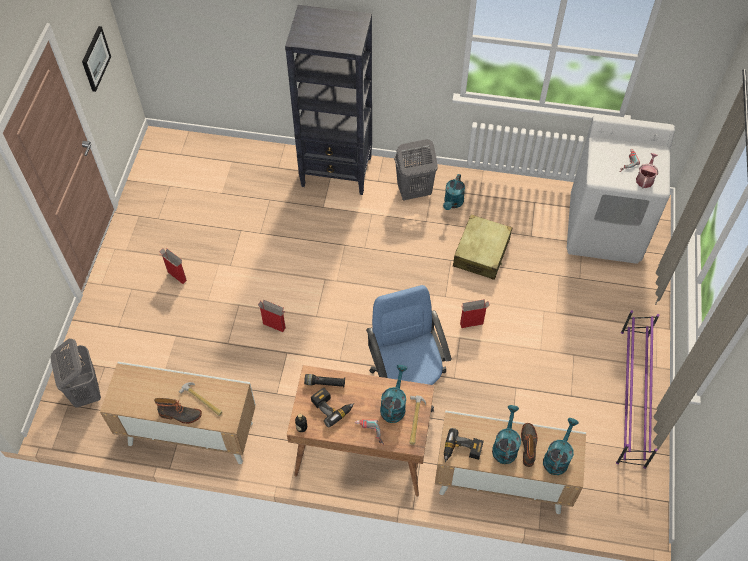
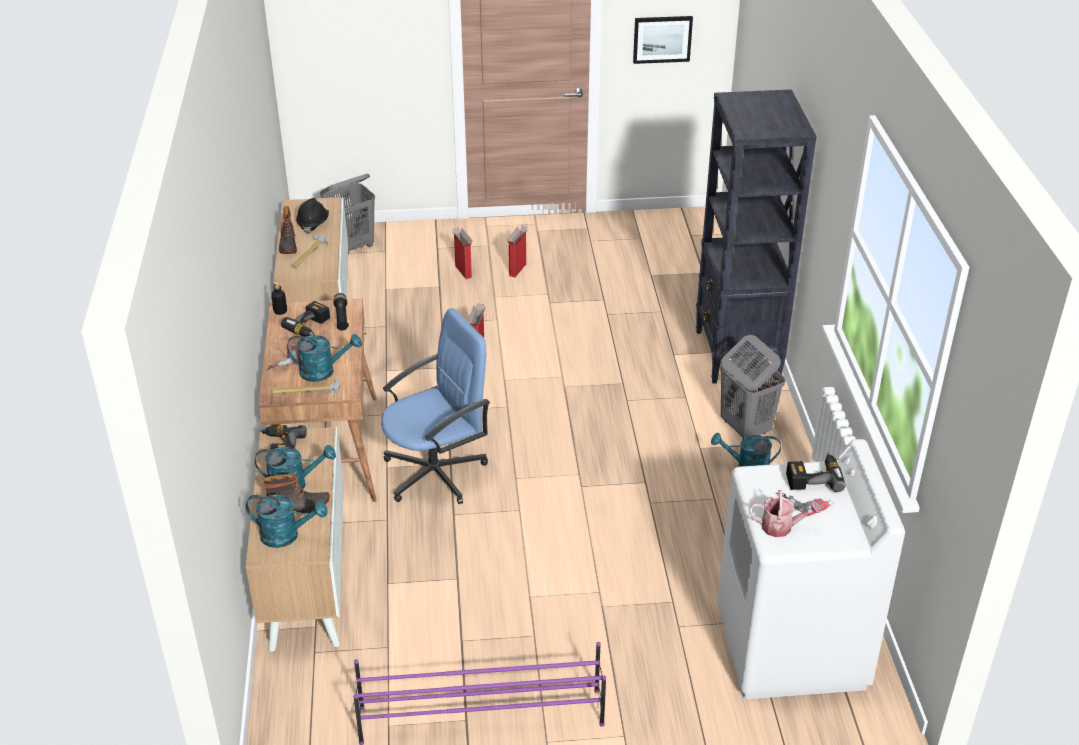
camera: 75 degrees right, 20 degrees down
(154, 391) = (313, 224): none -> black hard hat
(472, 323) = (547, 519): cardboard box -> cardboard box (463, 272)
(481, 253) = (673, 511): beige suitcase -> none
(606, 151) = (813, 477): none -> power drill

